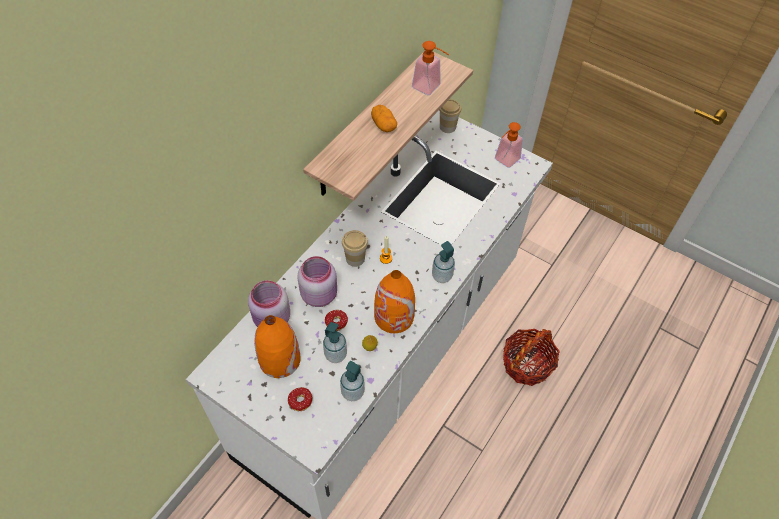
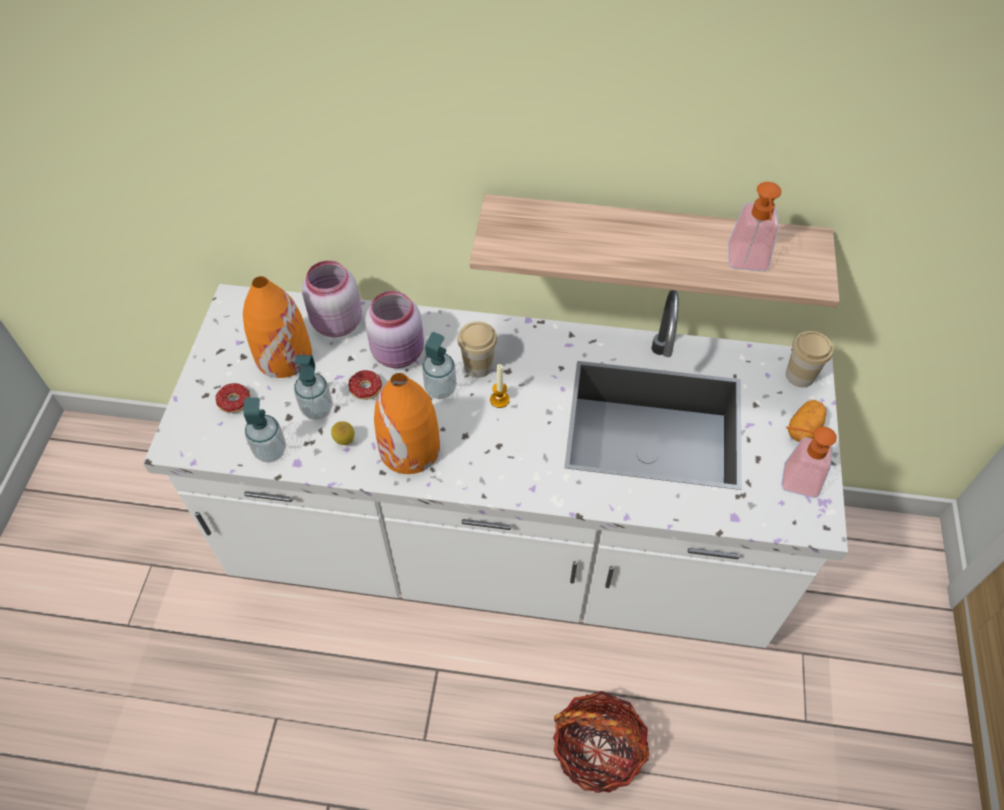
camera: 65 degrees right, 0 degrees up
(383, 125) = (627, 241): potato -> potato (804, 429)
(442, 276) = (510, 479): soap dispenser -> soap dispenser (440, 389)

